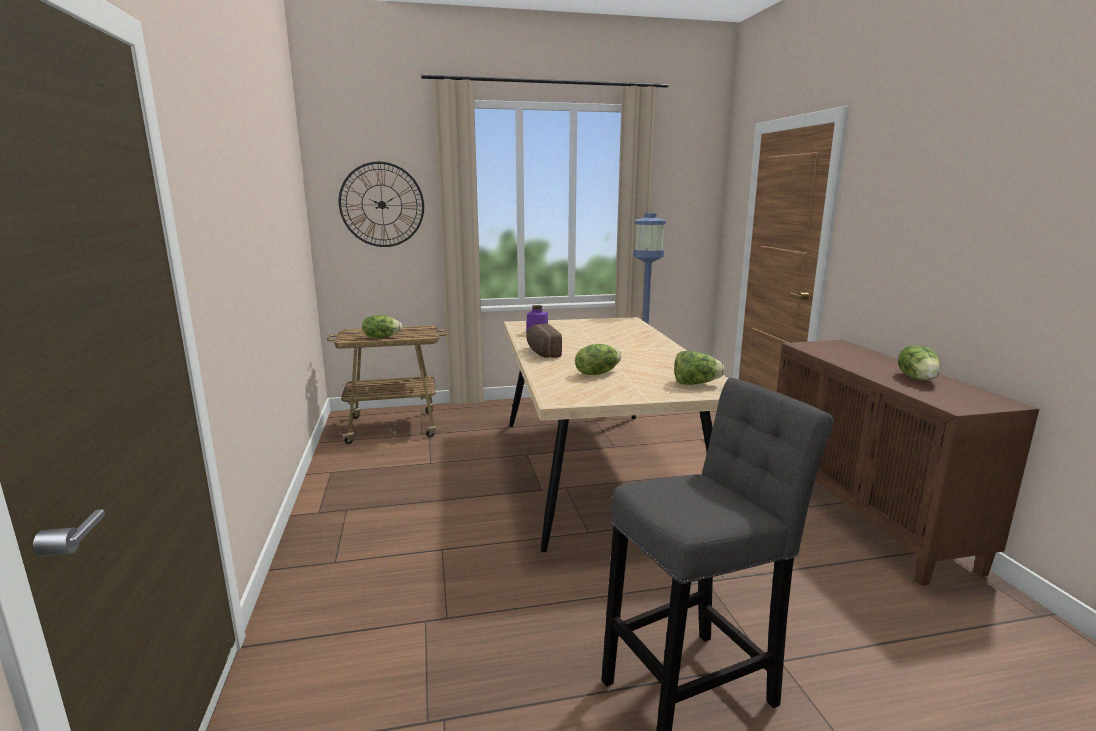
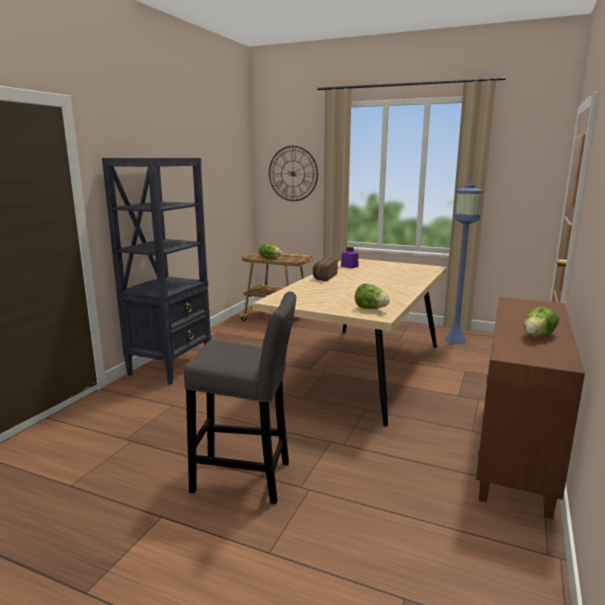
camera: 35 degrees right, 0 degrees up
(328, 553) = (171, 366): none -> black bookcase
(597, 373) = (326, 292): lettuce -> none

